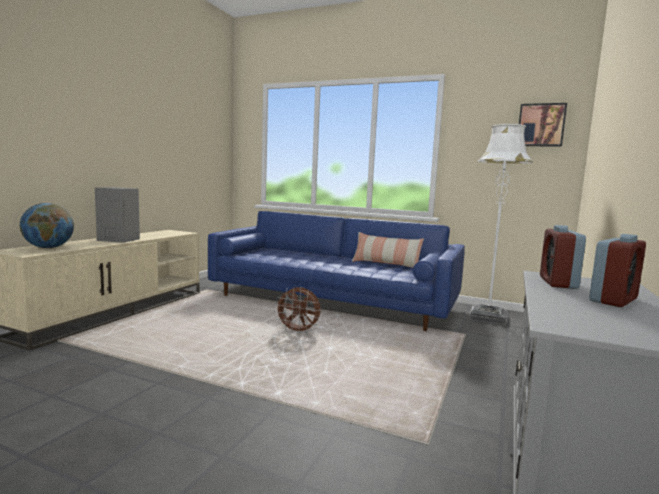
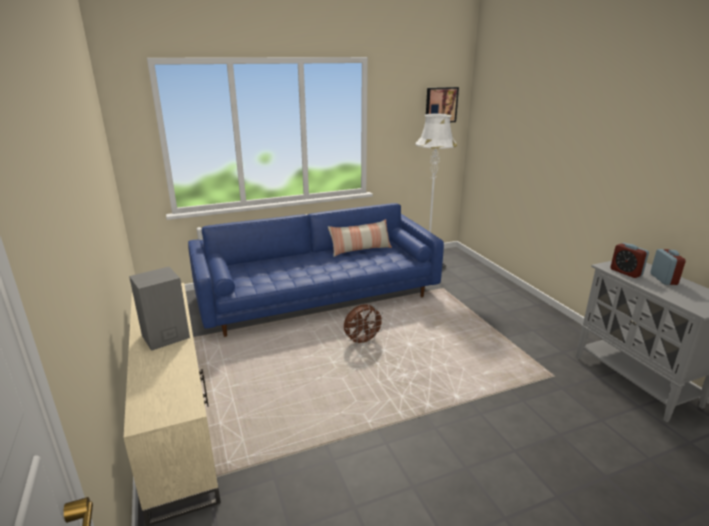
camera: 45 degrees left, 15 degrees up
(48, 248) = (161, 390): globe -> none

